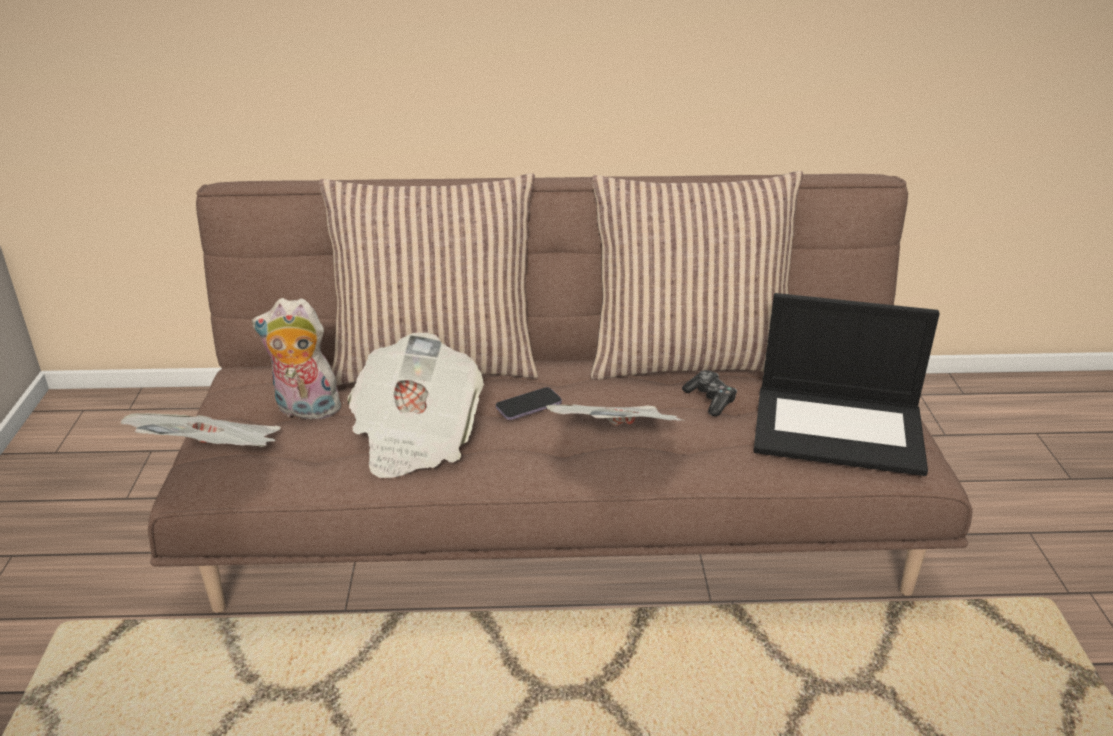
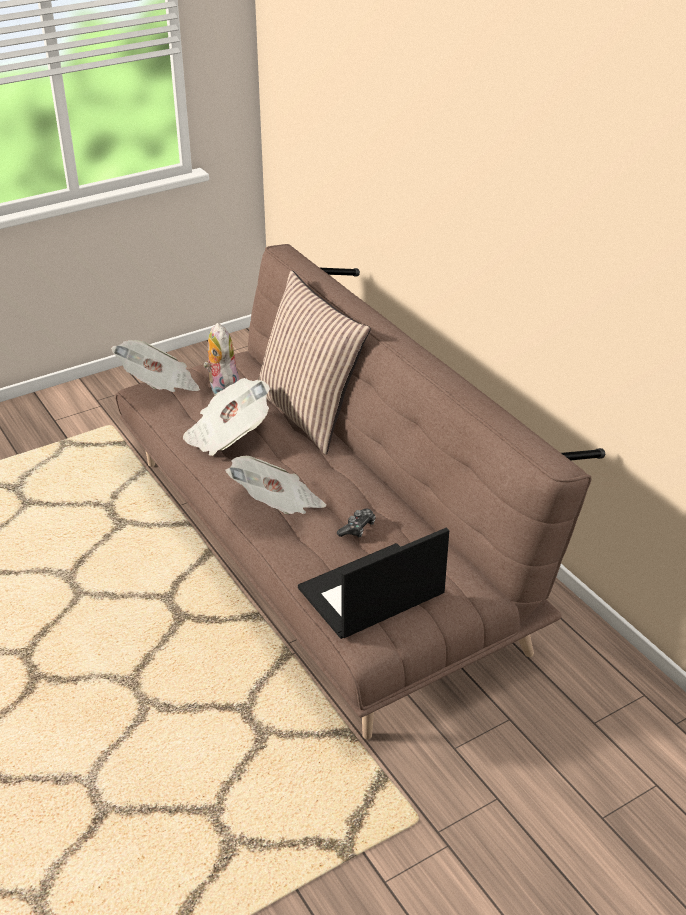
camera: 60 degrees right, 5 degrees up
(528, 406) = (288, 461): phone -> none
(688, 359) = (406, 506): pillow -> none
(840, 429) = (370, 593): laptop -> laptop turned 75 degrees clockwise

